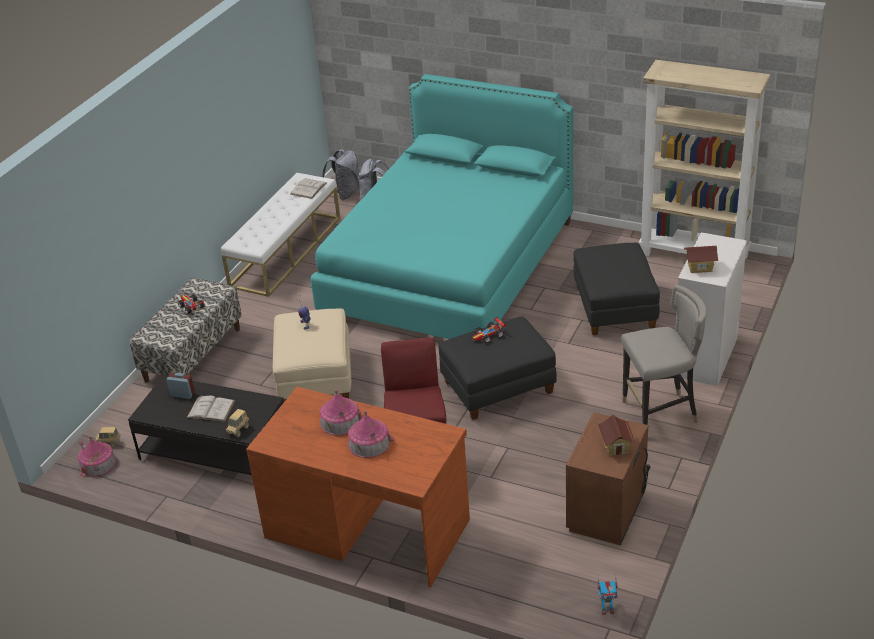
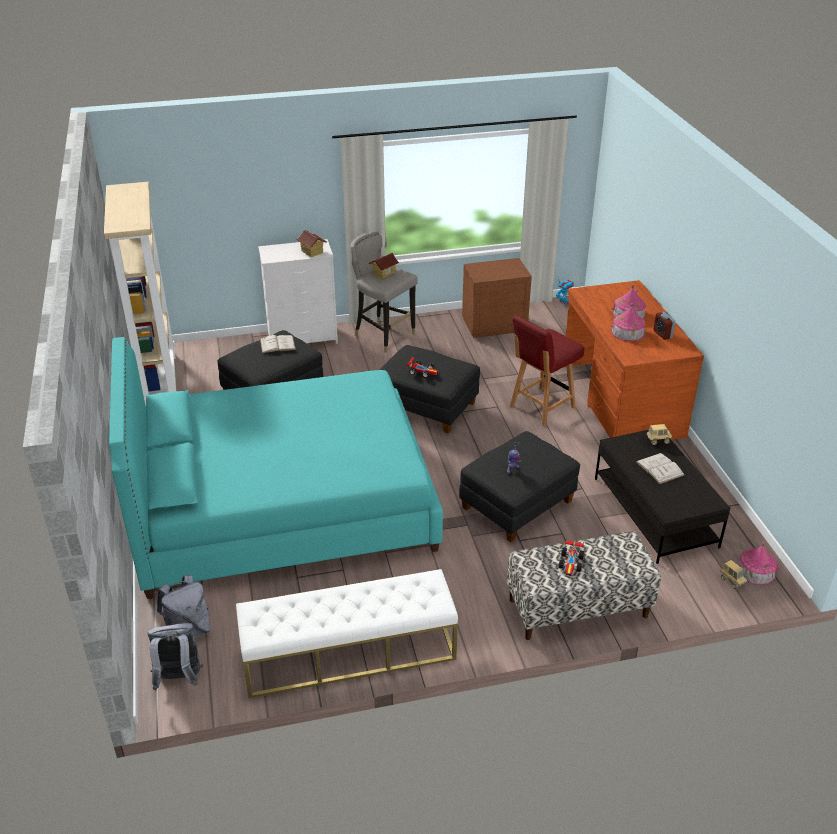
camera: 130 degrees left, 0 degrees up
(182, 394) = (667, 495): alarm clock -> alarm clock (662, 334)
(308, 188) = (278, 609): white book -> white book (277, 344)
(316, 378) = (516, 505): beige ottoman -> black ottoman
(616, 446) = (495, 267): toy house -> toy house (383, 274)

